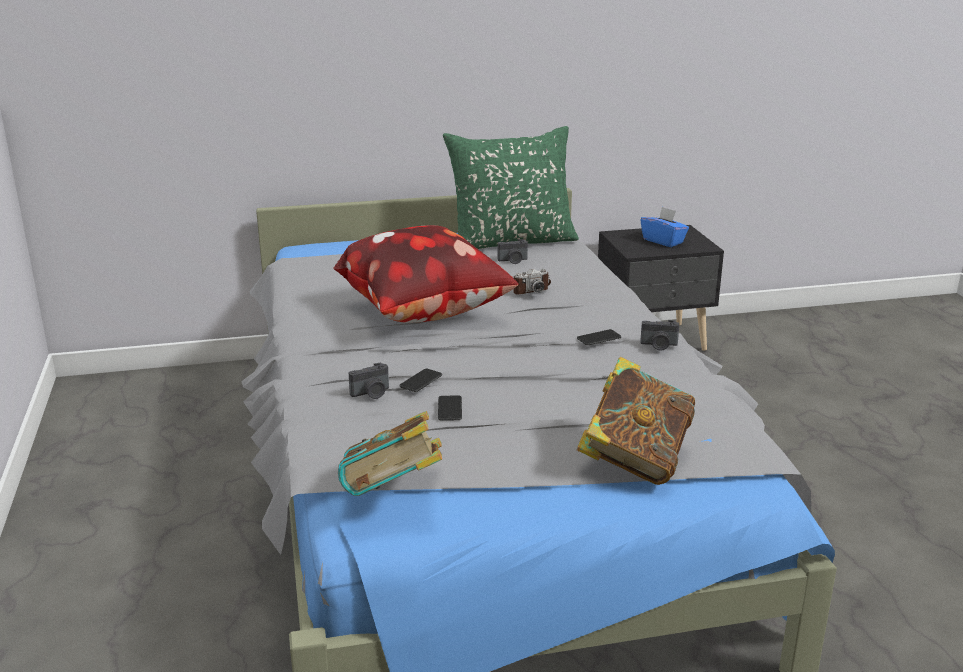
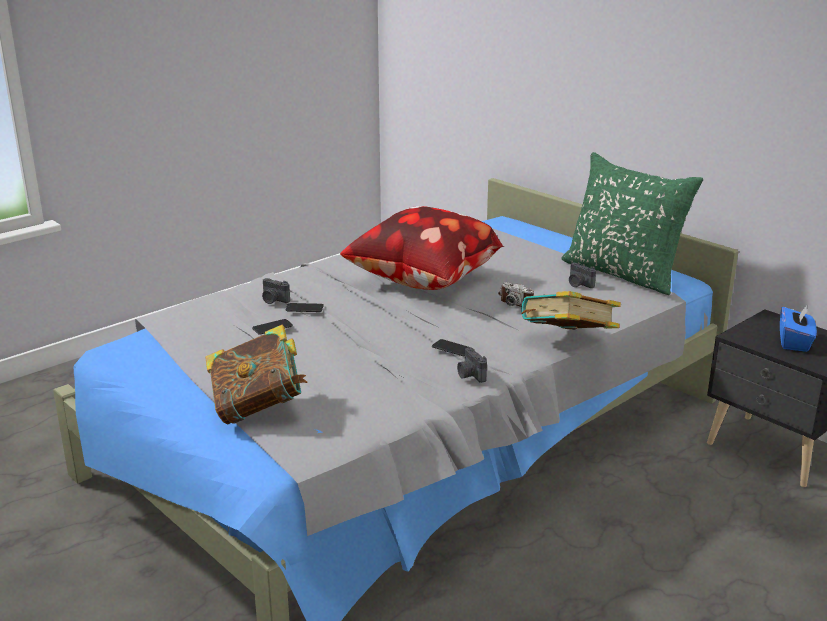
camera: 60 degrees right, 0 degrees up
(394, 496) = (148, 343): book -> book (567, 342)

